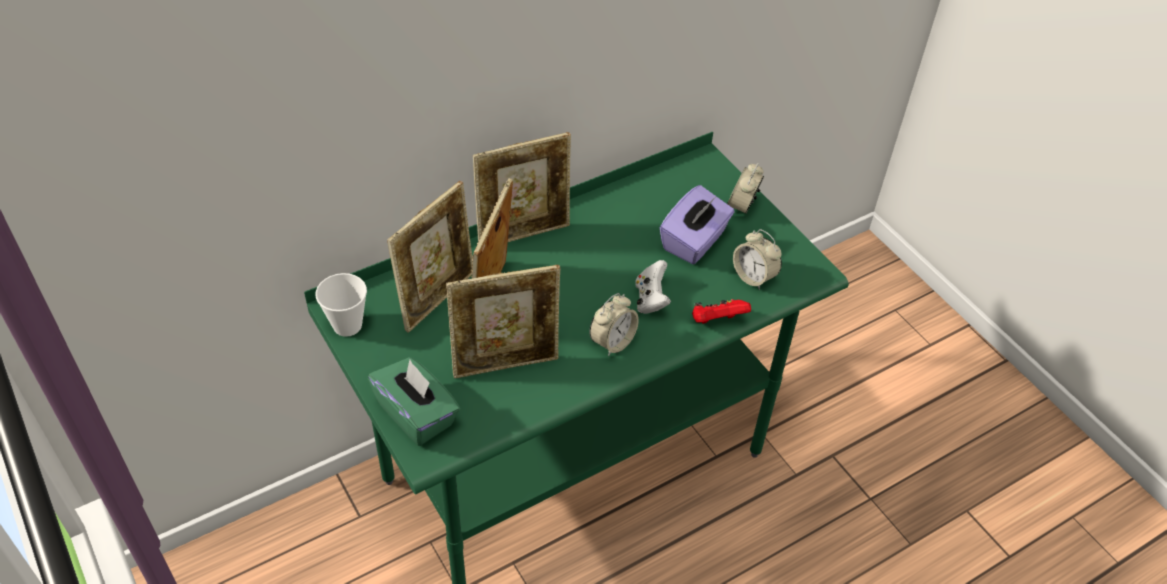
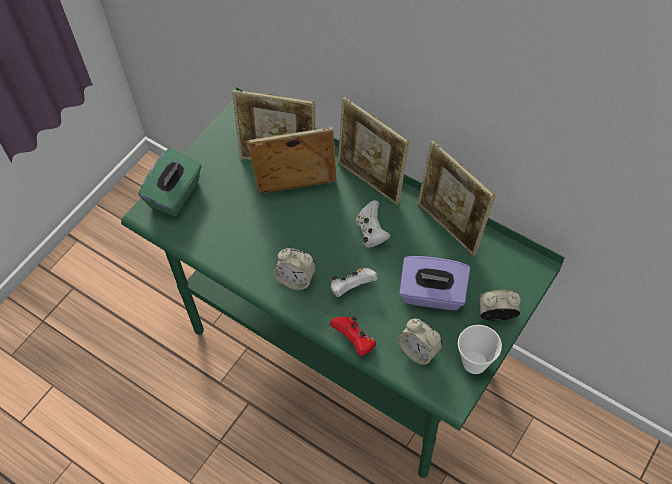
camera: 70 degrees right, 10 degrees up
(347, 325) = (229, 124): cup -> cup (474, 363)
(506, 363) = (242, 224): picture frame -> picture frame (449, 227)
(591, 258) = (371, 232): none -> white game controller
(753, 277) = (418, 351): alarm clock -> alarm clock turned 75 degrees counterclockwise

